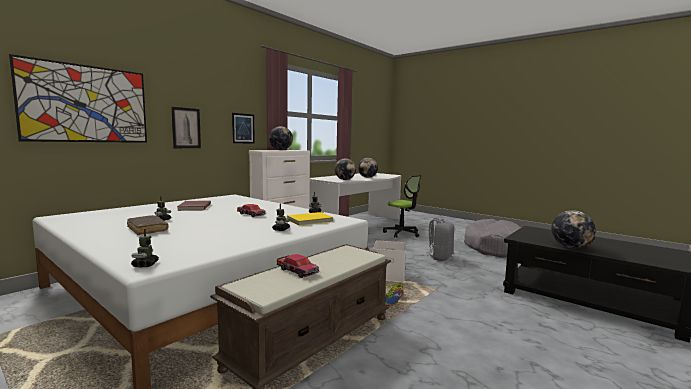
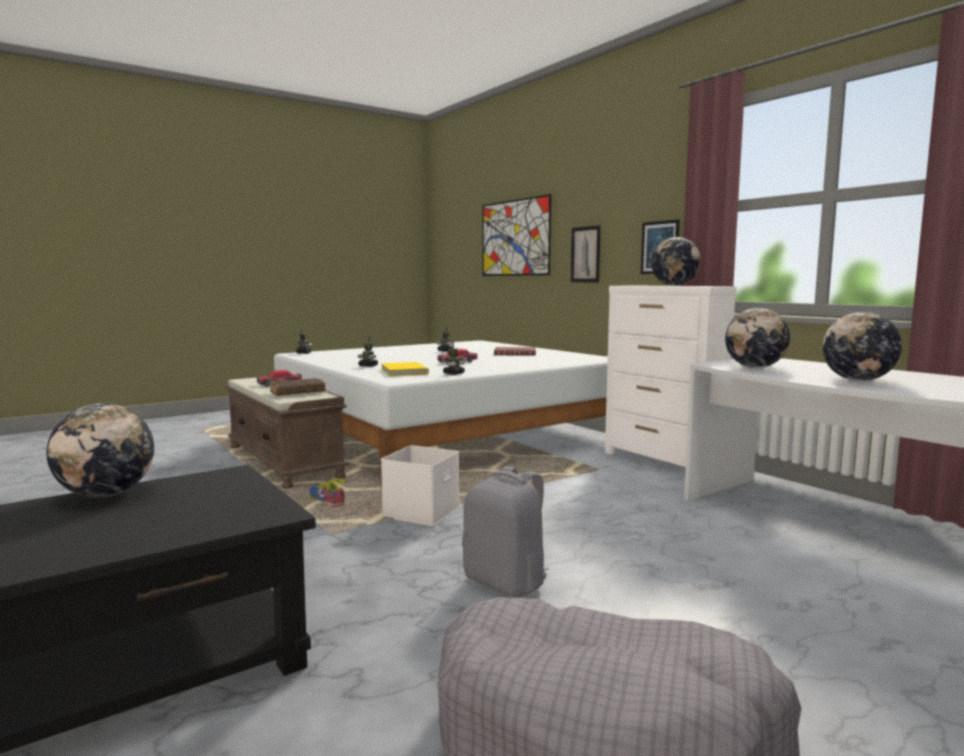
camera: 105 degrees right, 0 degrees up
(147, 229) = (408, 350): brown book -> brown book (297, 393)
(402, 233) = (776, 582): office chair -> none

